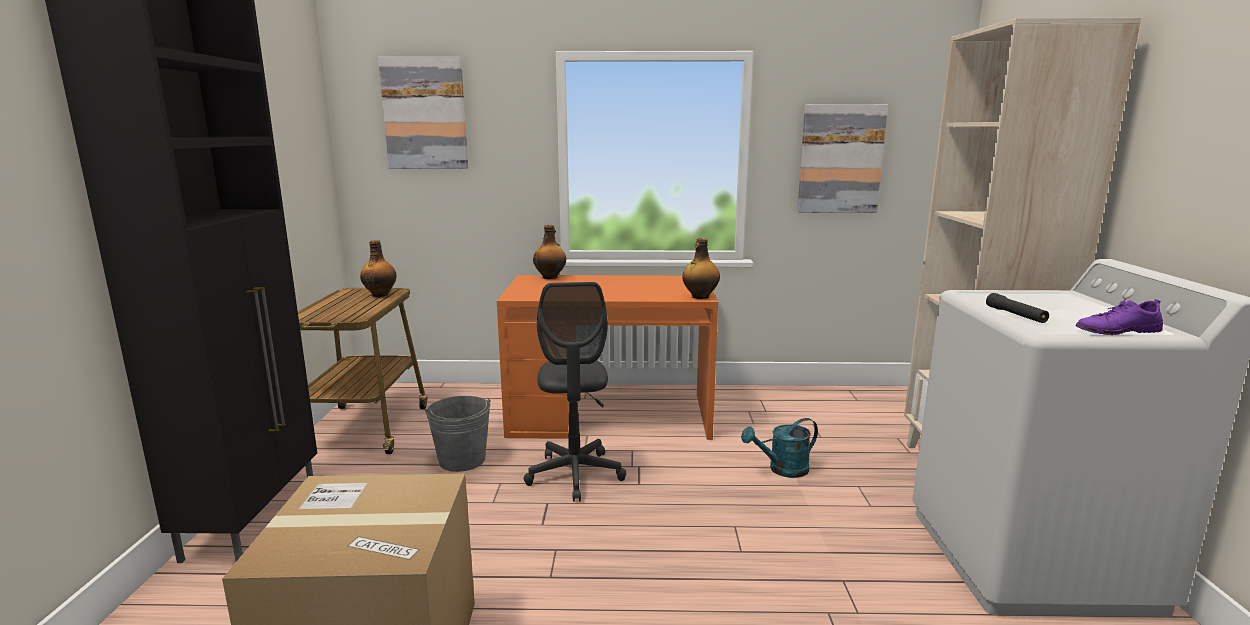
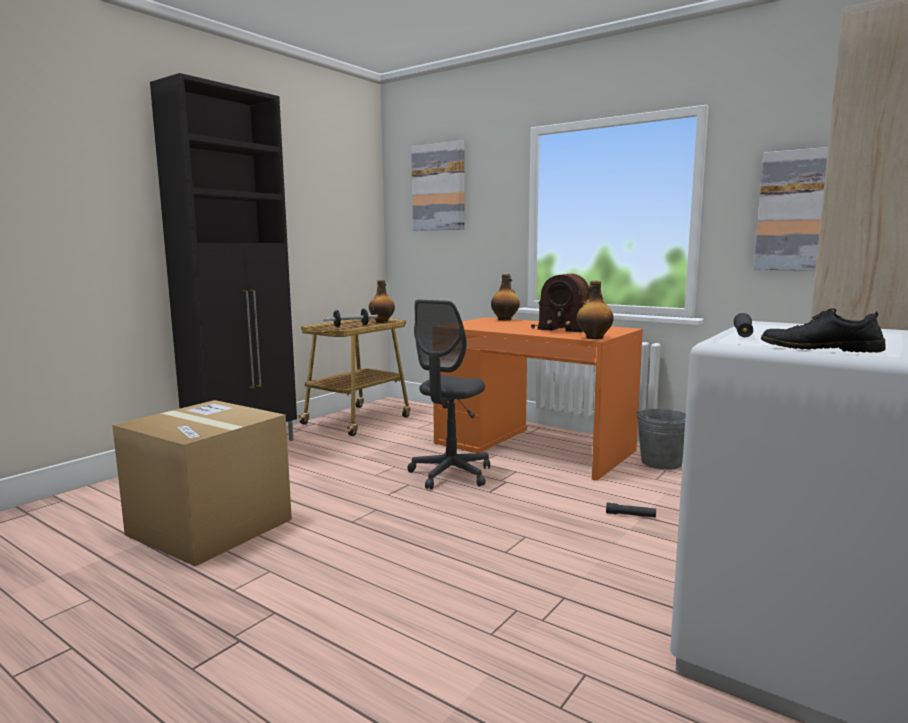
camera: 35 degrees right, 5 degrees down
(355, 309) = (351, 326): none -> dumbbell
(462, 460) = (389, 449): grey bucket -> grey bucket (661, 462)
(638, 286) = (560, 328): none -> radio
(782, 470) = (630, 515): turquoise watering can -> black flashlight
(1116, 331) = (820, 348): purple shoe -> black shoe

